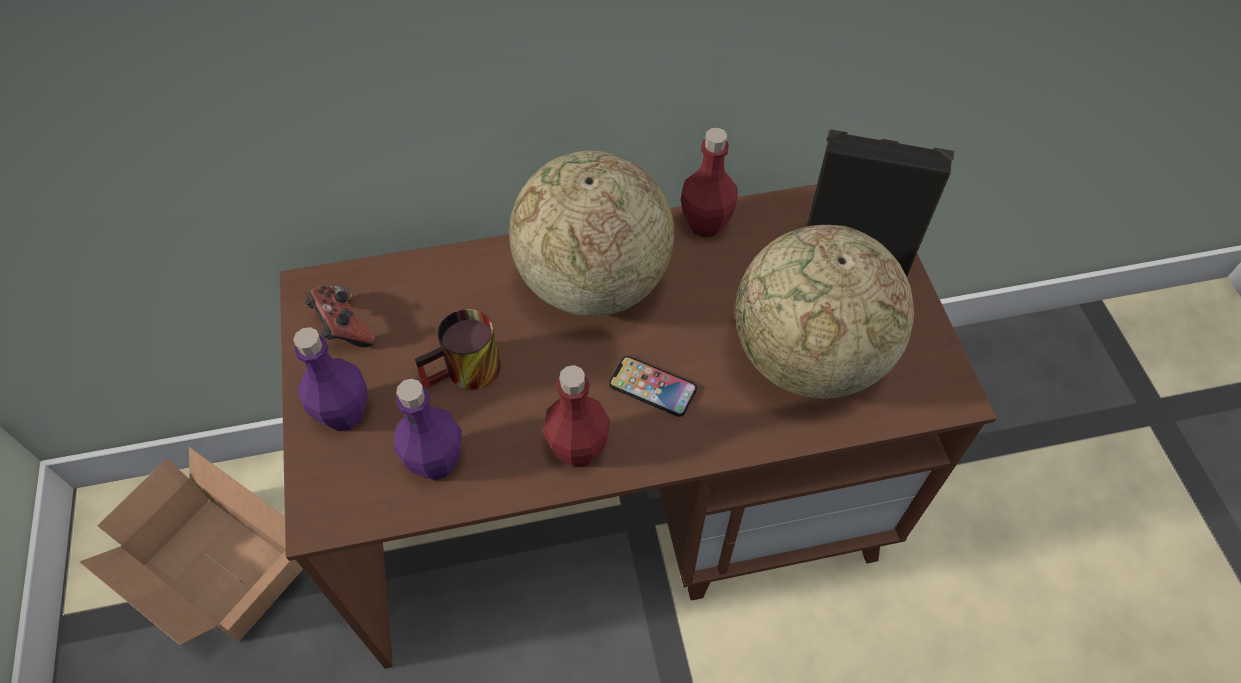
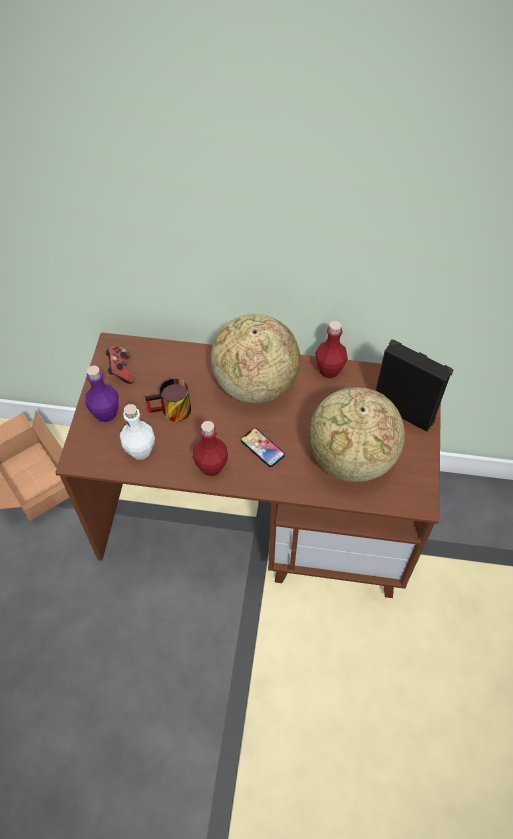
camera: 20 degrees right, 0 degrees up
(436, 462) = (140, 450): purple bottle -> white bottle

